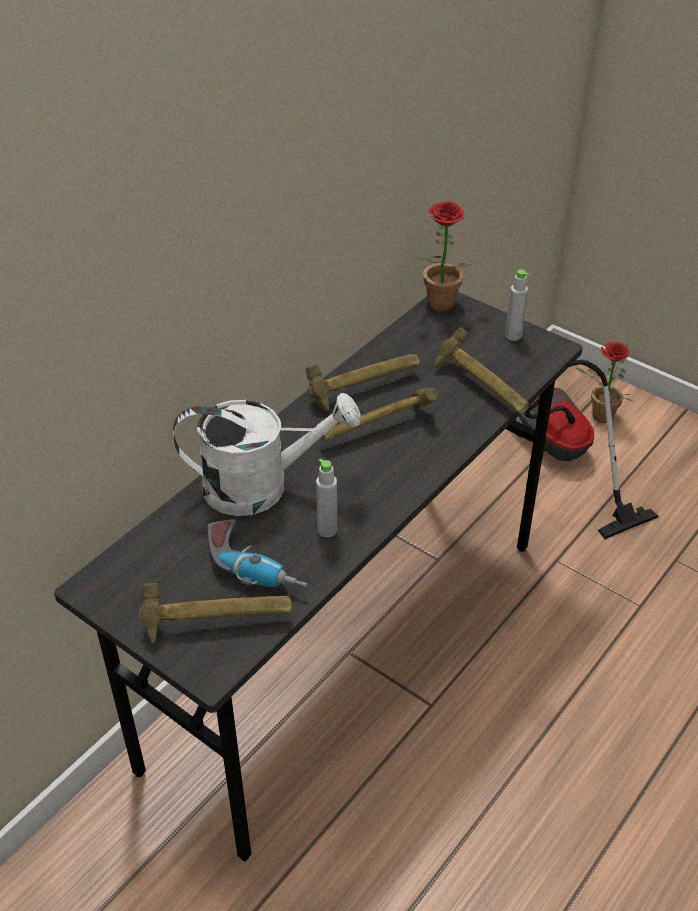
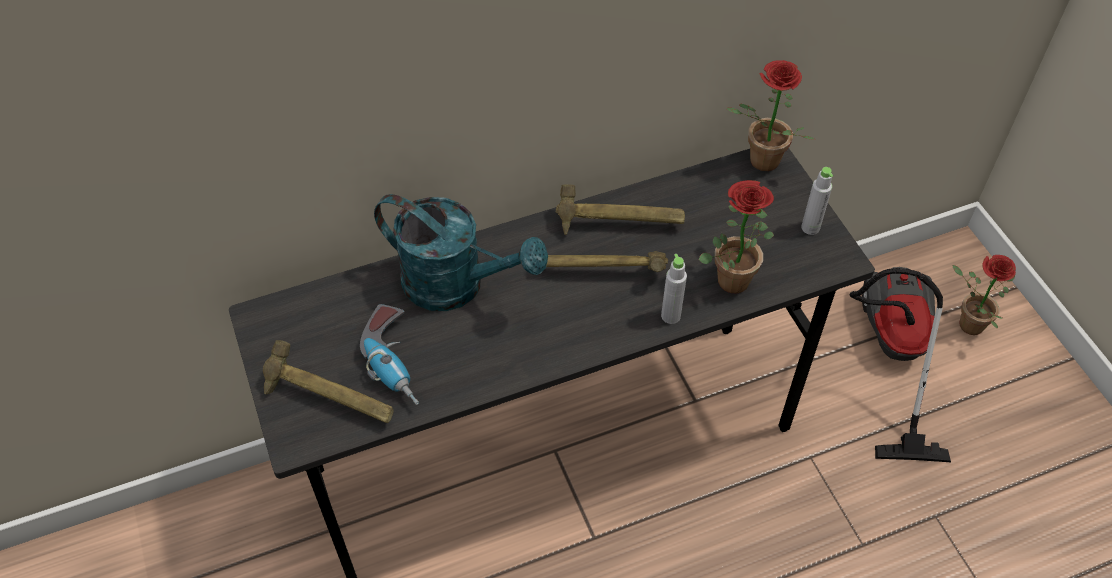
camera: 30 degrees right, 10 degrees up
(261, 486) = (457, 285): white watering can -> turquoise watering can
(327, 530) = (481, 356): grey bottle -> grey bottle (670, 316)
(481, 390) = (731, 275): hammer -> potted plant

